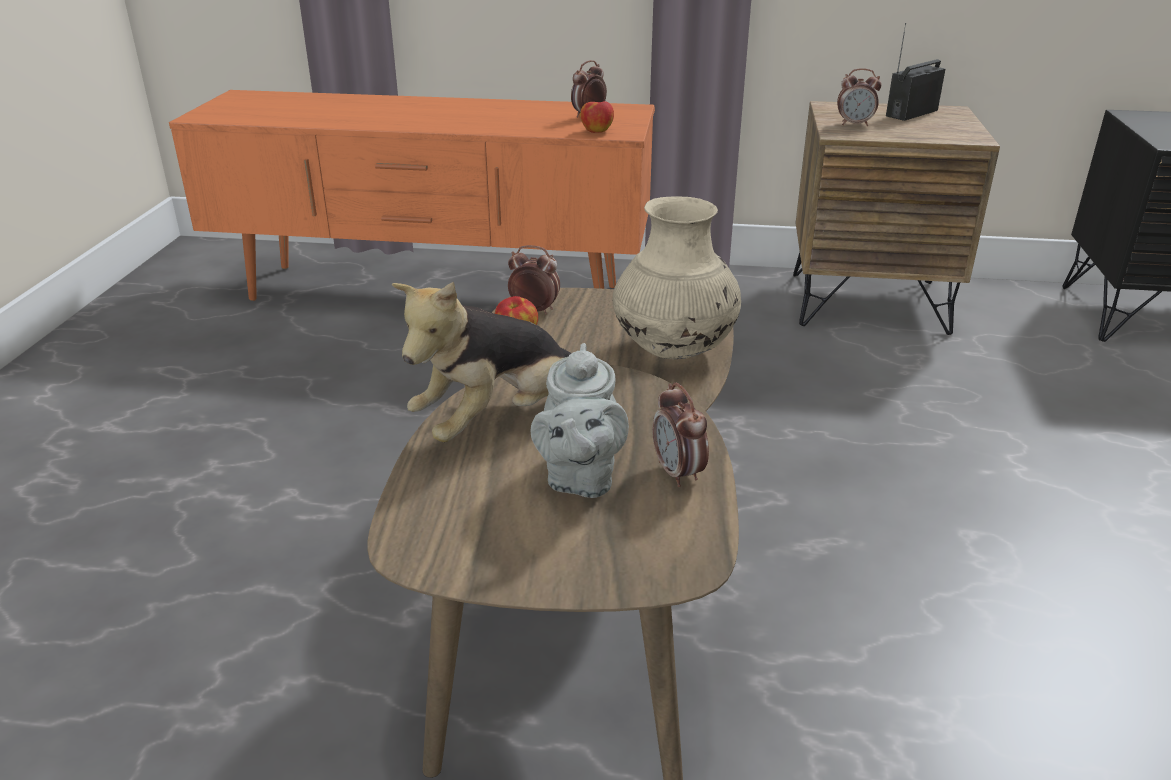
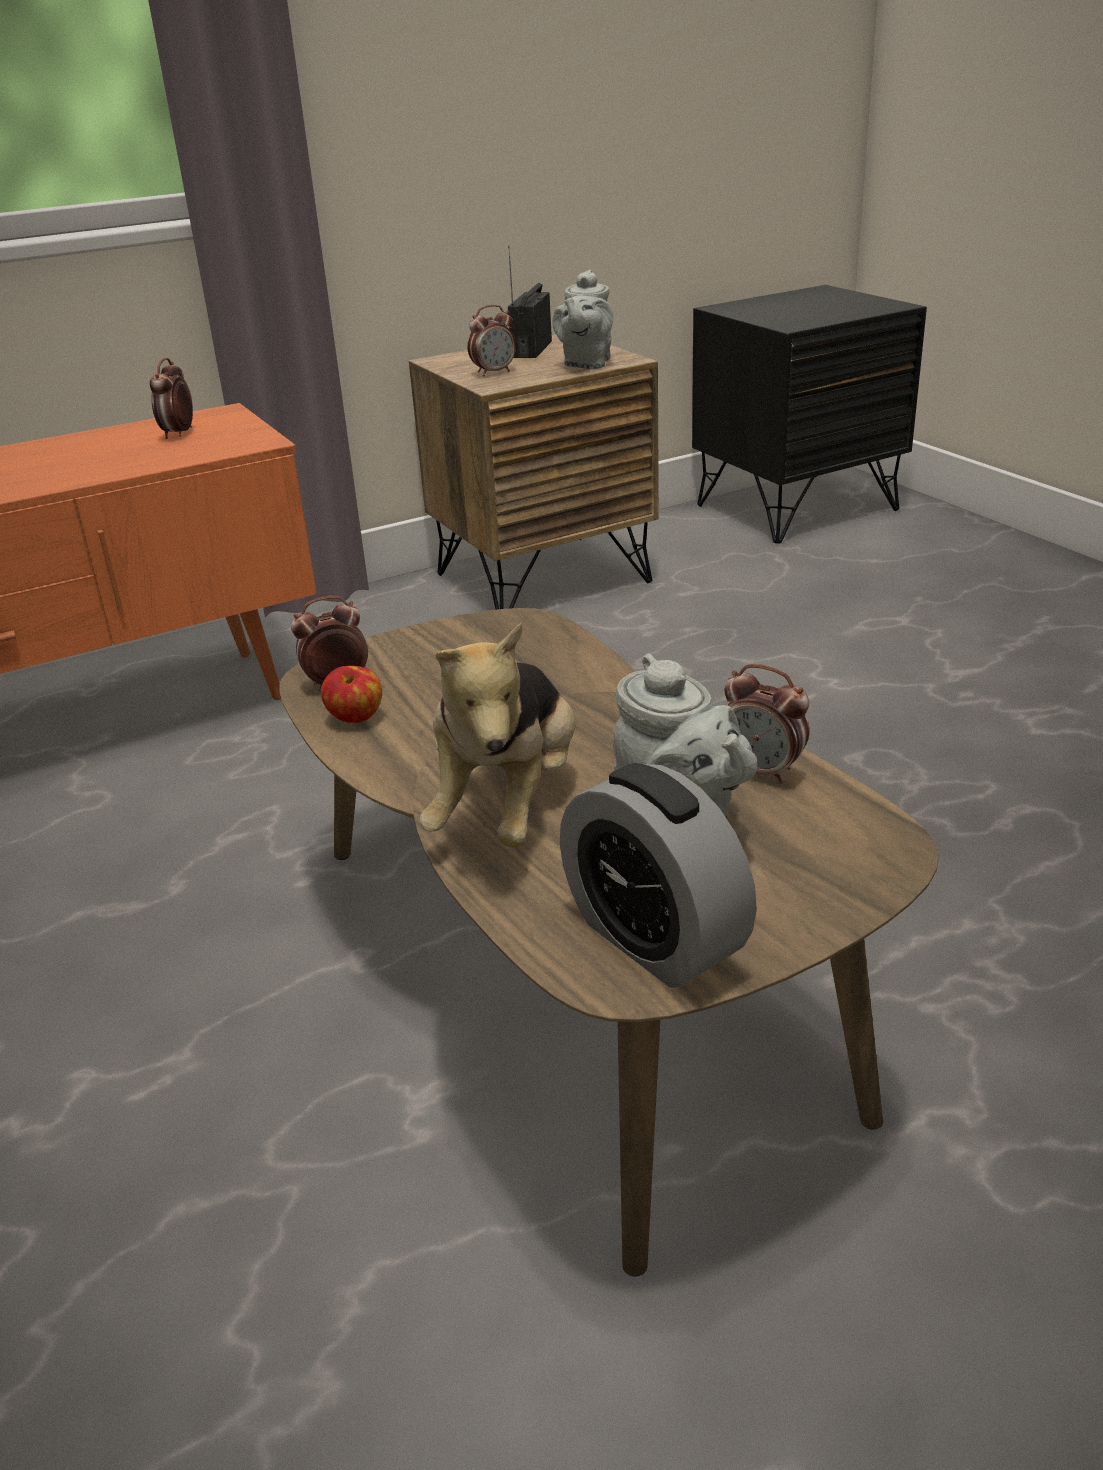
camera: 35 degrees left, 0 degrees up
(461, 539) = (654, 939): none -> alarm clock
(597, 131) = (219, 448): apple -> none
(674, 352) = (553, 668): beige vase -> none
(935, 134) = (586, 364): none -> grey teapot

